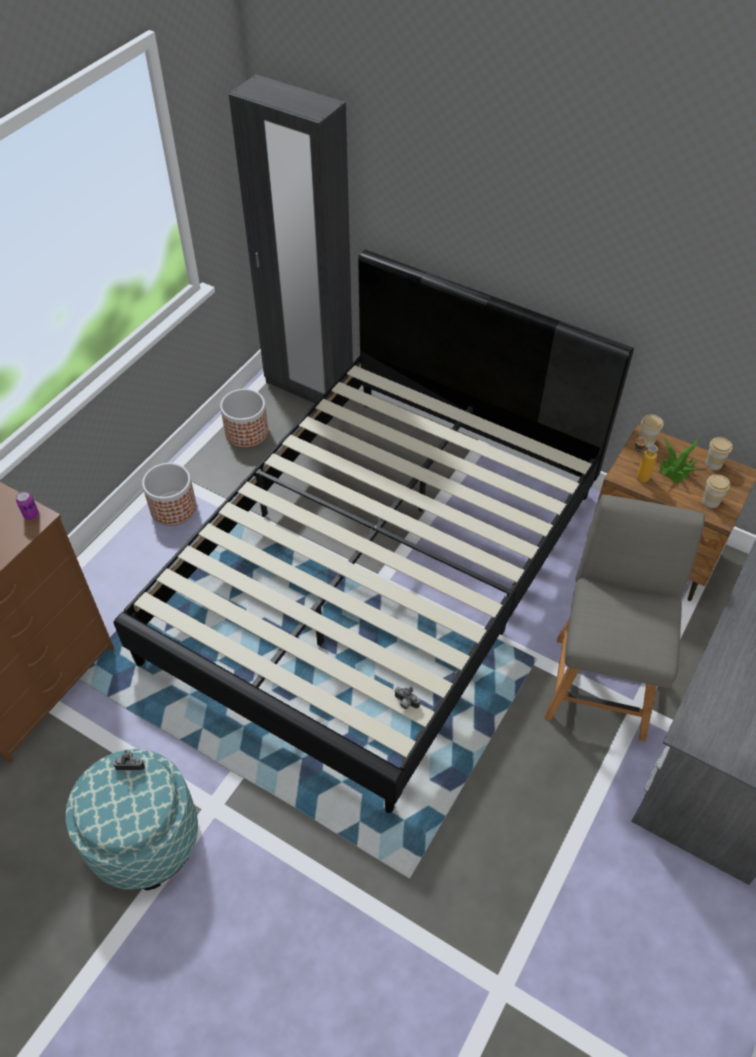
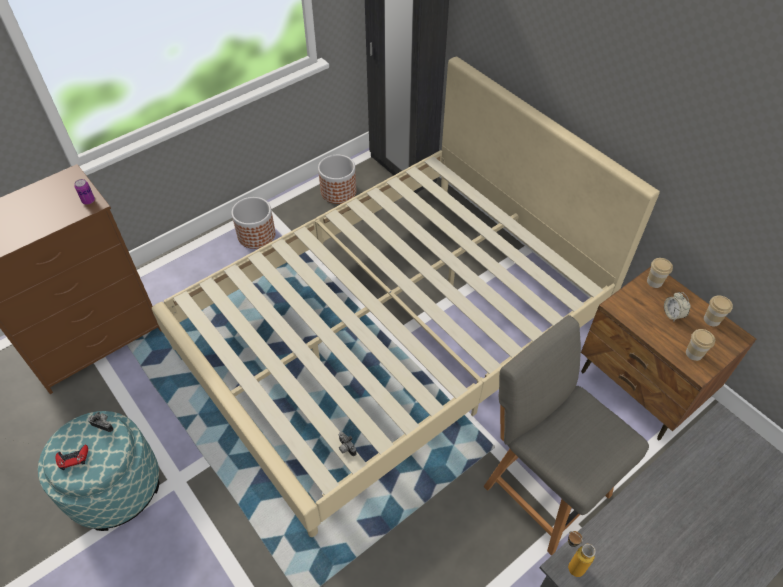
camera: 20 degrees right, 0 degrees up
(114, 812) = (73, 458): none -> red game controller
(379, 573) = (392, 333): black bed -> beige bed
(600, 682) = (543, 487): grey chair -> grey chair turned 75 degrees counterclockwise
(637, 476) = (631, 311): bottle -> bottle (570, 564)
(676, 469) = (672, 314): potted plant -> alarm clock

